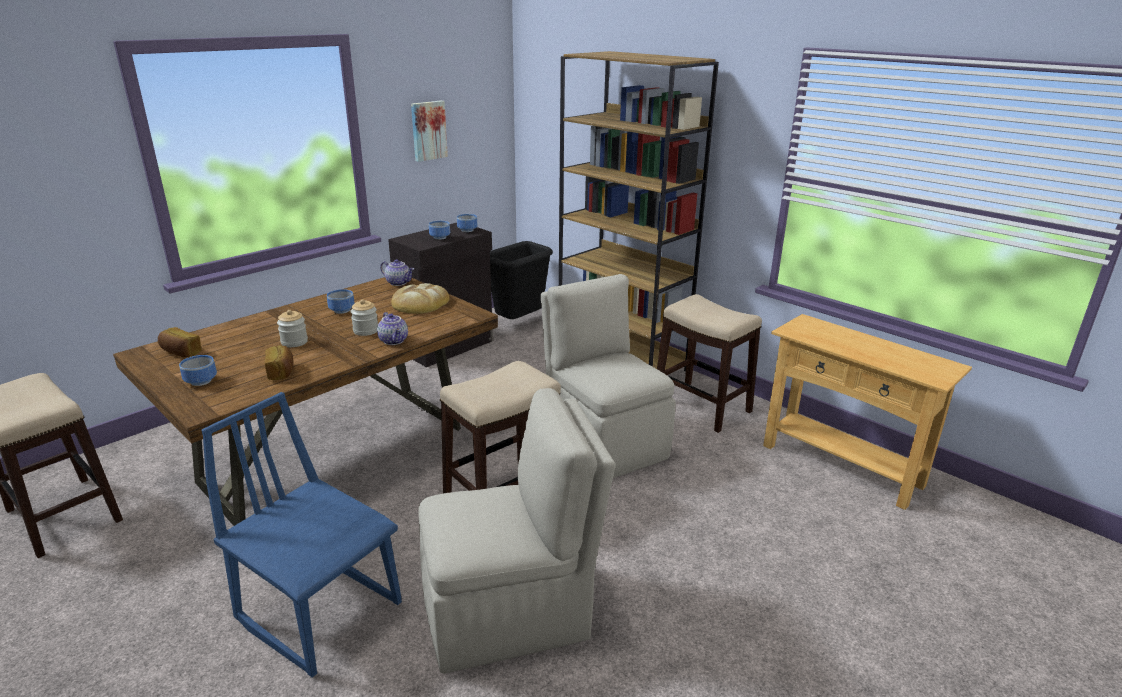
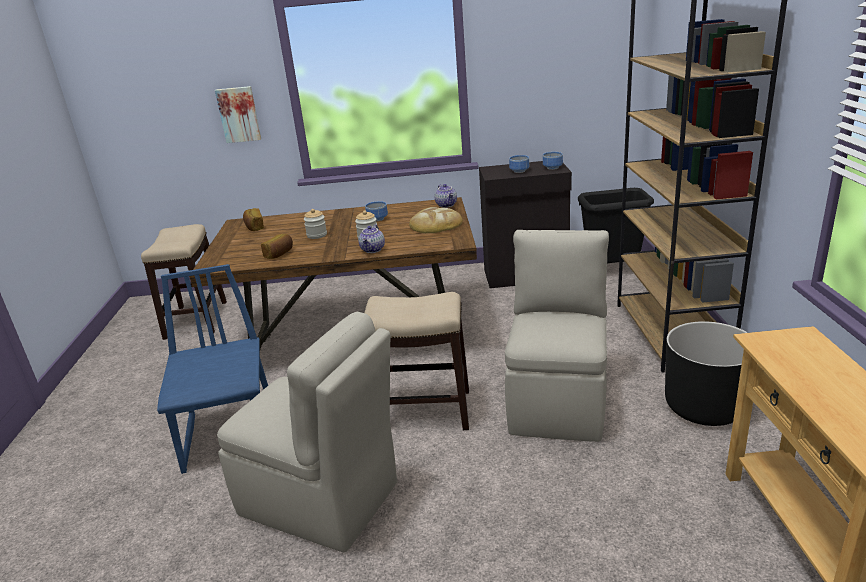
camera: 45 degrees right, 0 degrees up
(199, 381) = (235, 248): bowl -> none
(428, 130) = (540, 69): picture -> picture (239, 114)
(702, 406) = (704, 407): stool -> black planter

